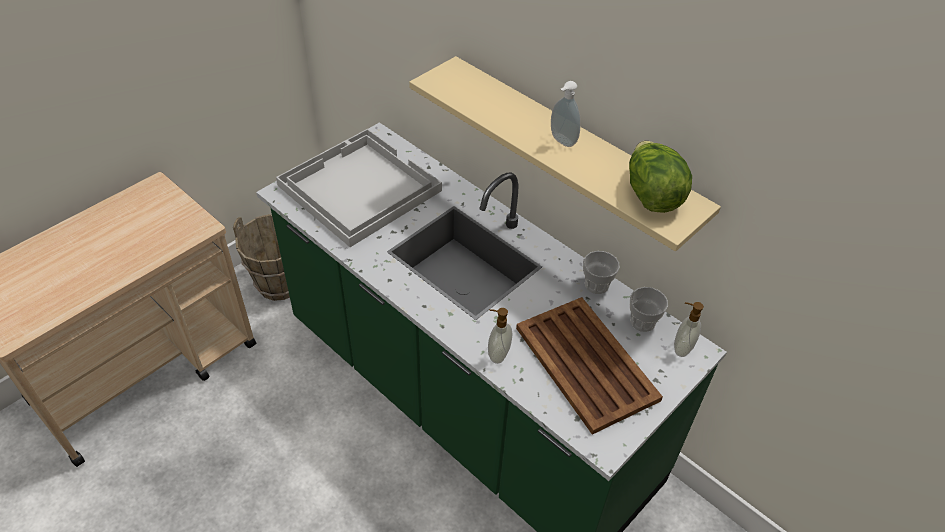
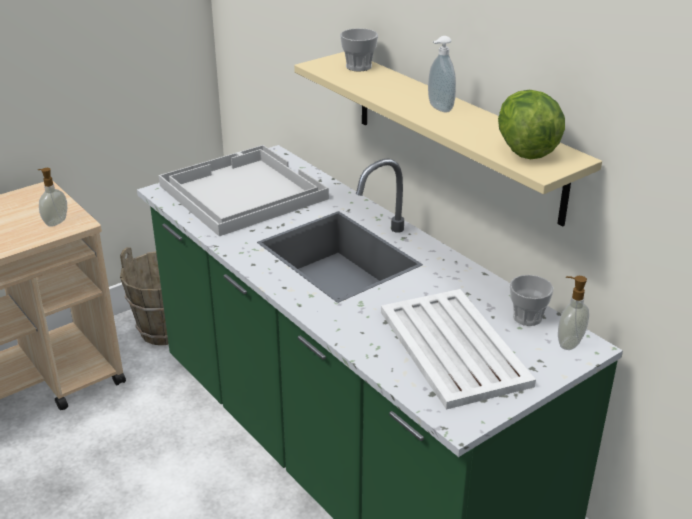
camera: 10 degrees right, 15 degrees down
(497, 354) = (354, 332): soap dispenser -> soap dispenser (55, 222)
(586, 365) = (453, 349): brown tray -> white tray
(596, 285) = (480, 283): cup -> cup (358, 67)

